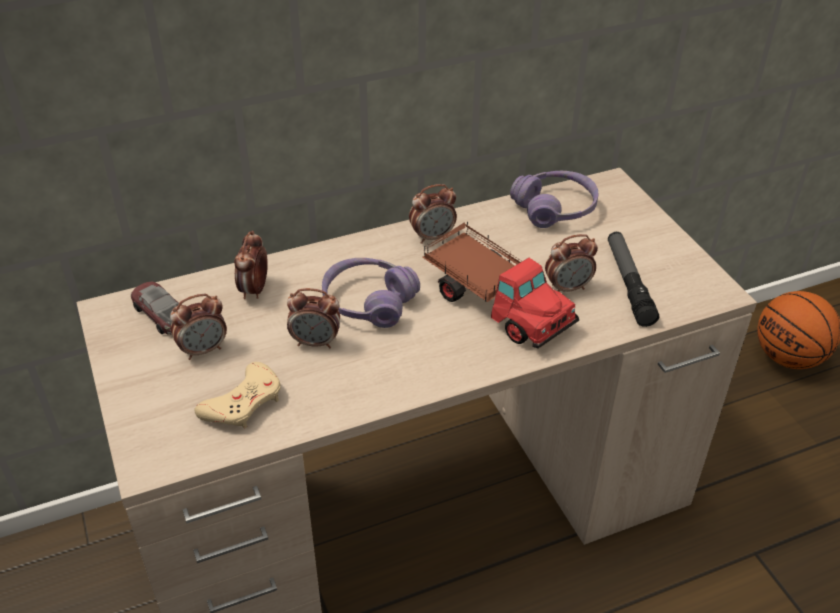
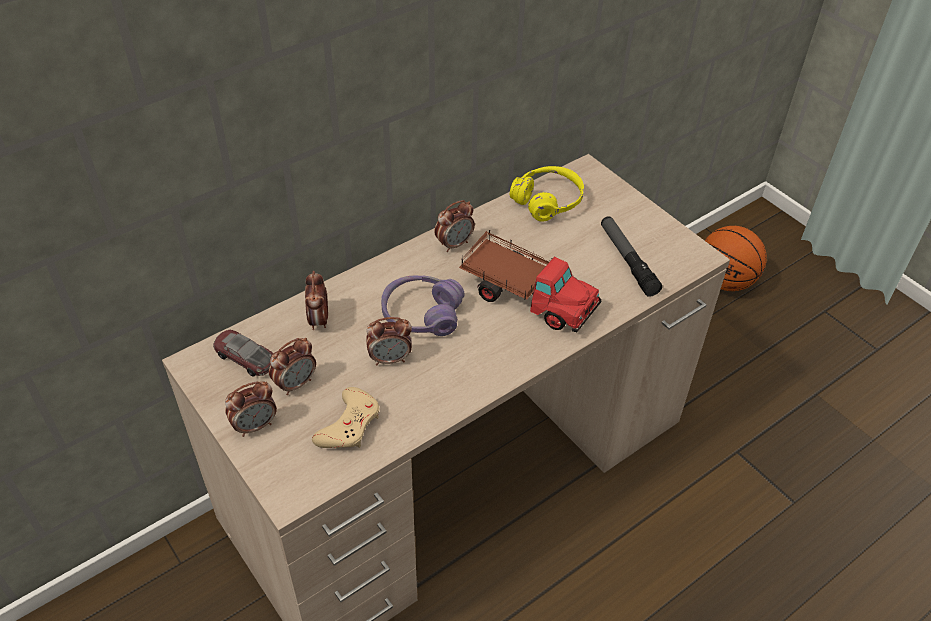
camera: 15 degrees left, 5 degrees up
(555, 209) = (547, 201): purple headphones -> yellow headphones
(568, 288) = (580, 272): alarm clock -> alarm clock (255, 425)

